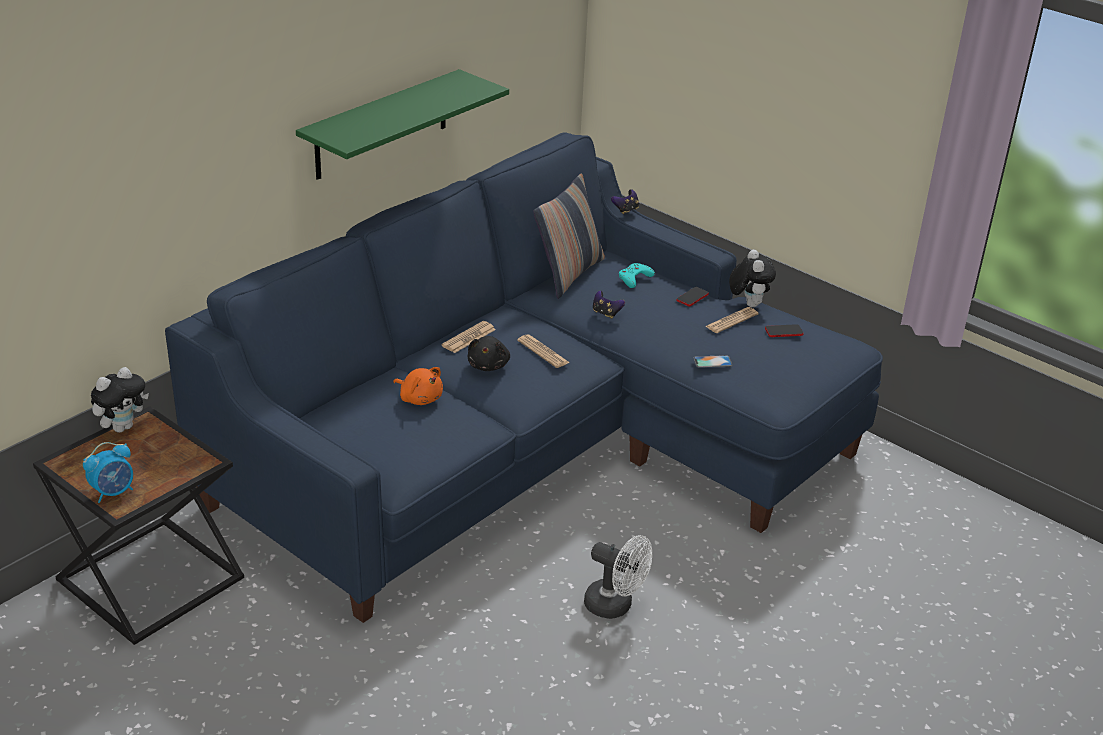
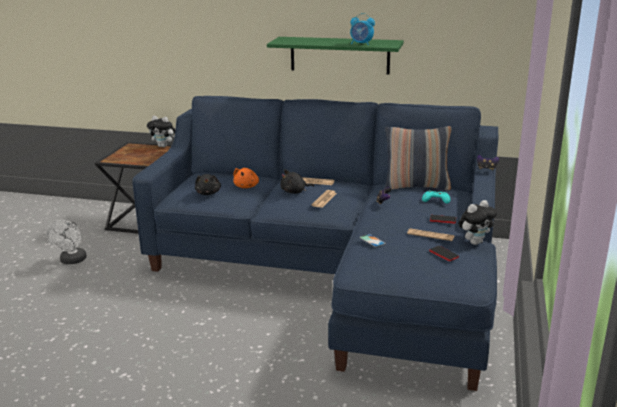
camera: 65 degrees right, 10 degrees down
(113, 492) = (116, 156): alarm clock -> alarm clock (361, 44)
(414, 439) = (208, 193): none -> black plush toy
(615, 606) = (216, 335): white fan -> white fan (72, 261)

